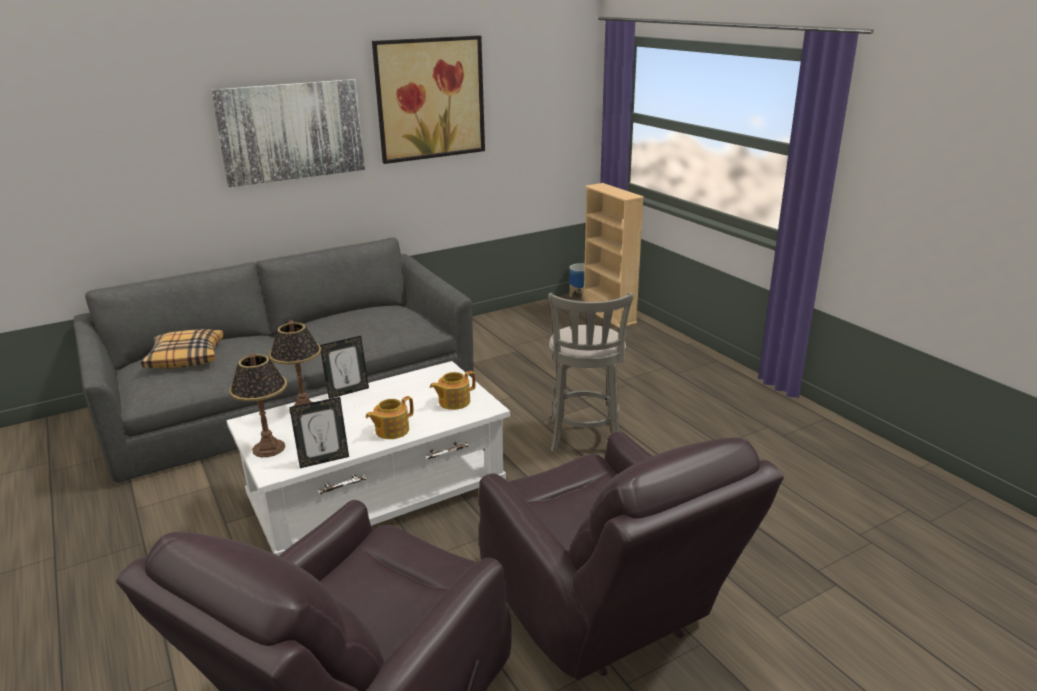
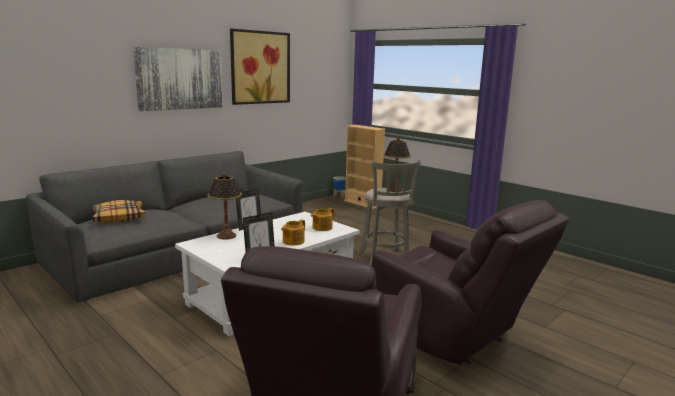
camera: 15 degrees left, 10 degrees down
(269, 448) = (217, 254): table lamp -> table lamp (395, 190)

